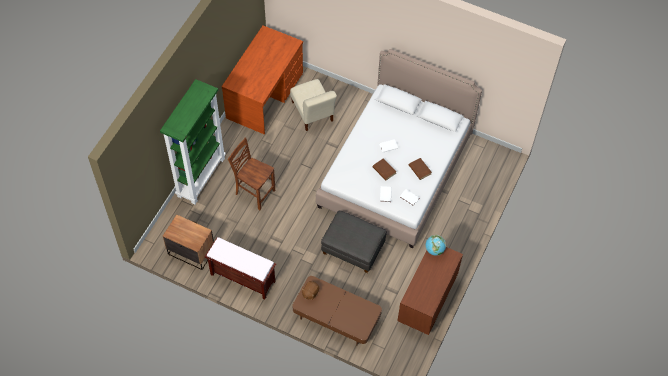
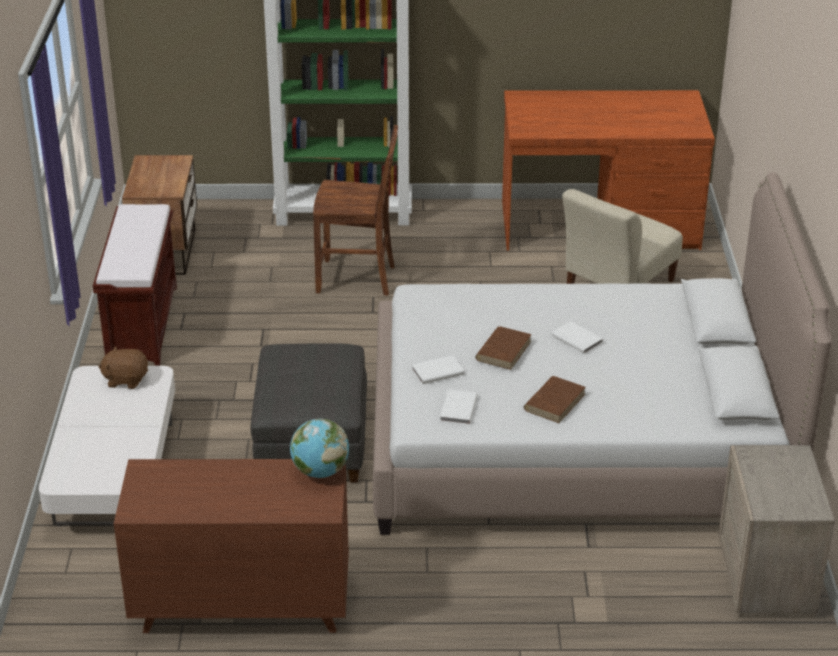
camera: 65 degrees right, 25 degrees down
(254, 192) = (357, 279): brown chair -> brown chair turned 90 degrees clockwise
(336, 317) = (115, 473): brown coffee table -> white coffee table
(485, 155) = (767, 579): none -> beige nightstand

